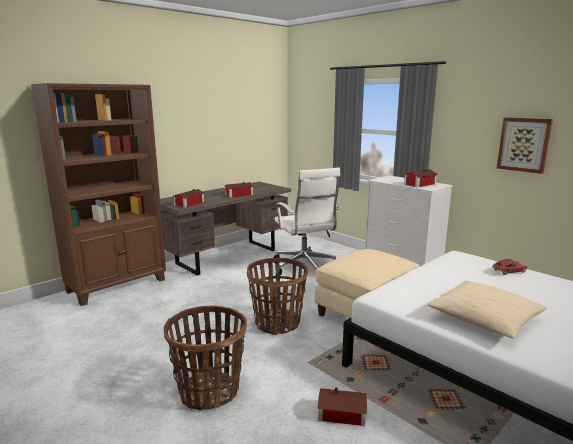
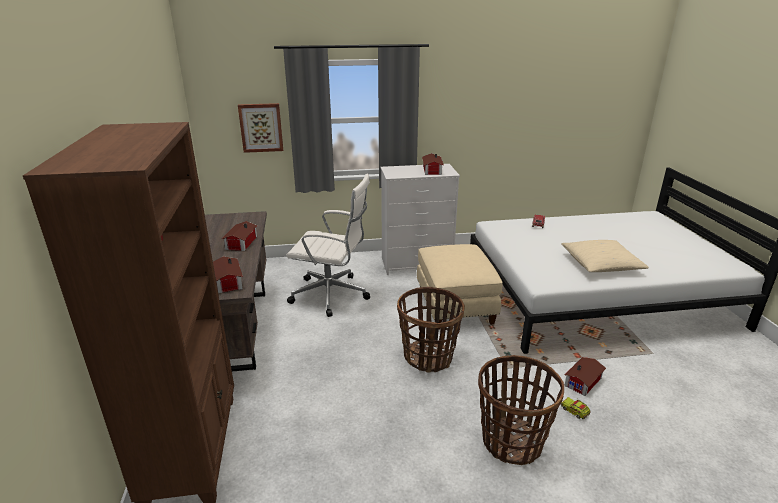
camera: 55 degrees left, 10 degrees up
(286, 419) = (574, 411): none -> toy truck
(524, 144) = (495, 117): picture -> picture (261, 127)

